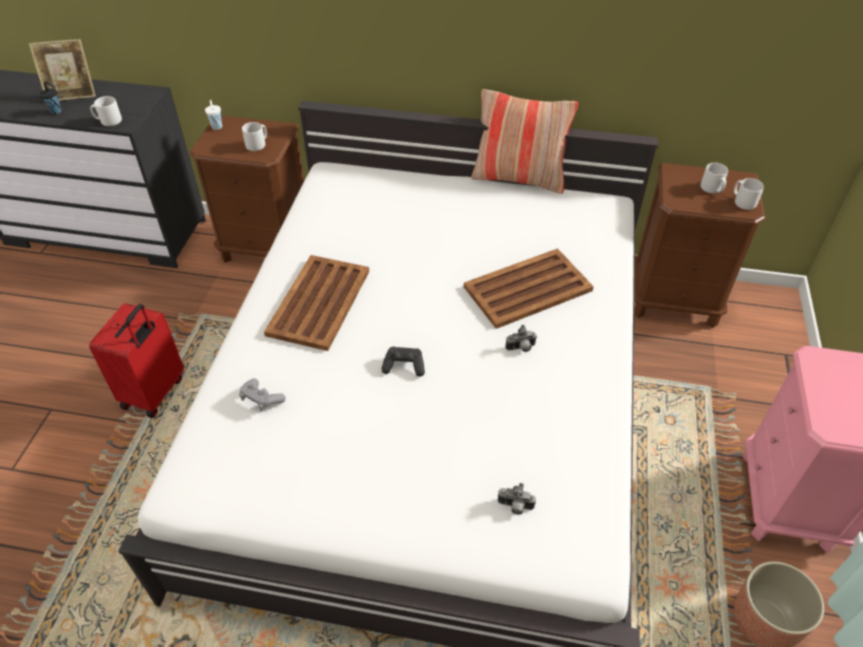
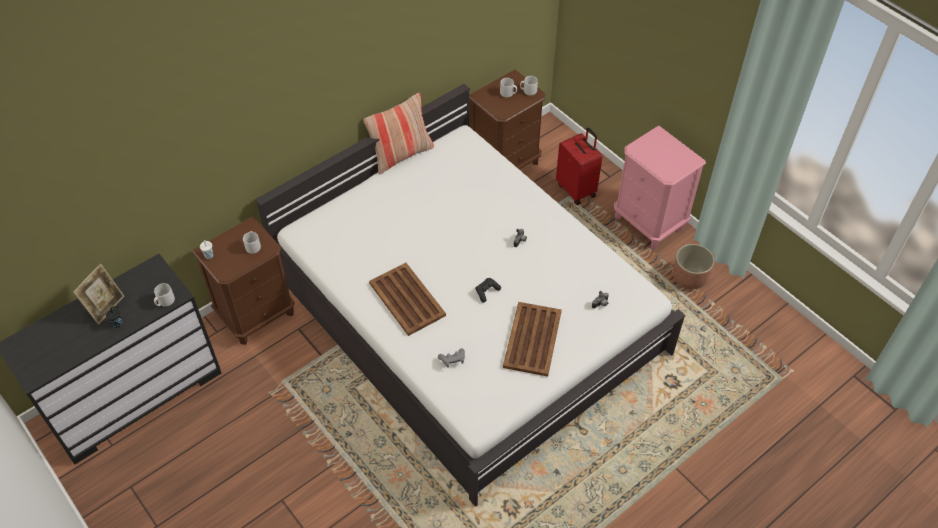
camera: 50 degrees left, 5 degrees up
(155, 393) = (324, 438): red suitcase -> red suitcase (577, 190)
(526, 289) = (485, 212): brown tray -> brown tray (532, 340)

